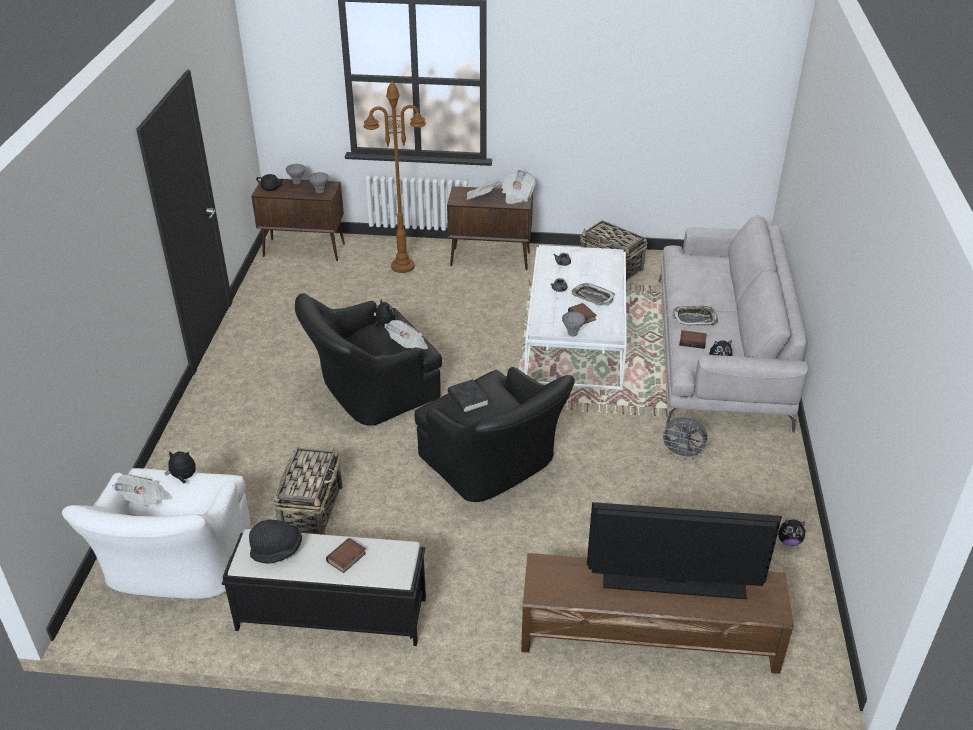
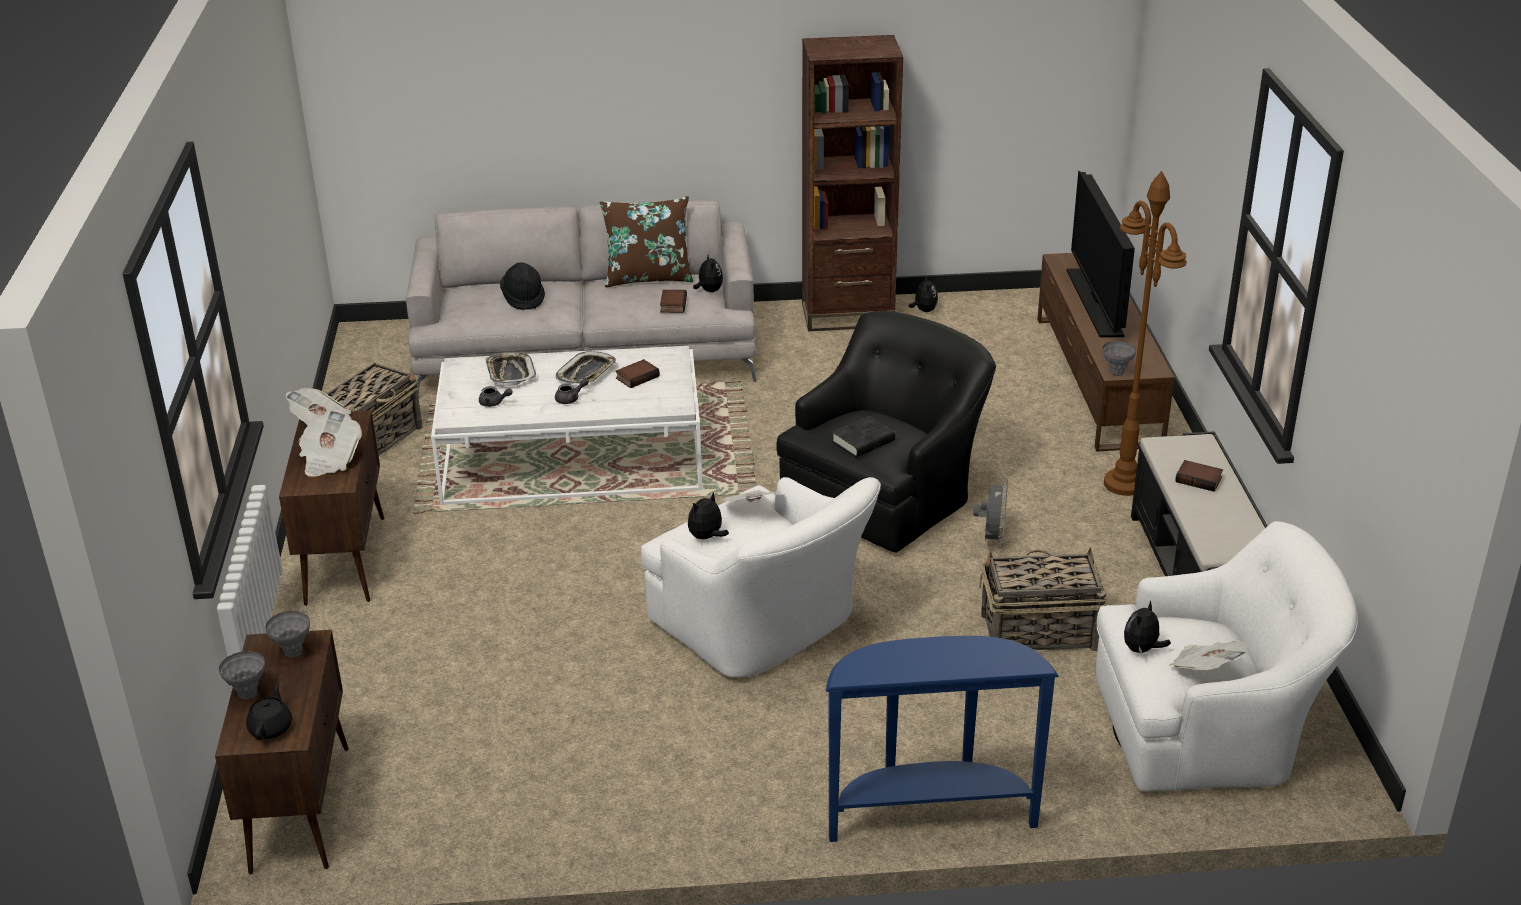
camera: 100 degrees left, 5 degrees down
(183, 430) = (929, 815): none -> blue console table
(183, 477) = (1142, 649): plush toy -> plush toy turned 45 degrees clockwise
(277, 551) = (1222, 530): black hat -> black hat (523, 298)
(370, 392) = (764, 627): black armchair -> white armchair
(403, 266) = (370, 657): brown floor lamp -> brown floor lamp (1123, 484)
(572, 334) = (683, 381): grey vase -> grey vase (1116, 373)
(682, 454) = (810, 370): grey fan -> grey fan (991, 540)
(694, 318) = (619, 304): tray -> tray (510, 373)
(738, 334) = (648, 278): none -> brown pillow
(779, 490) = (848, 315): none -> brown bookcase

